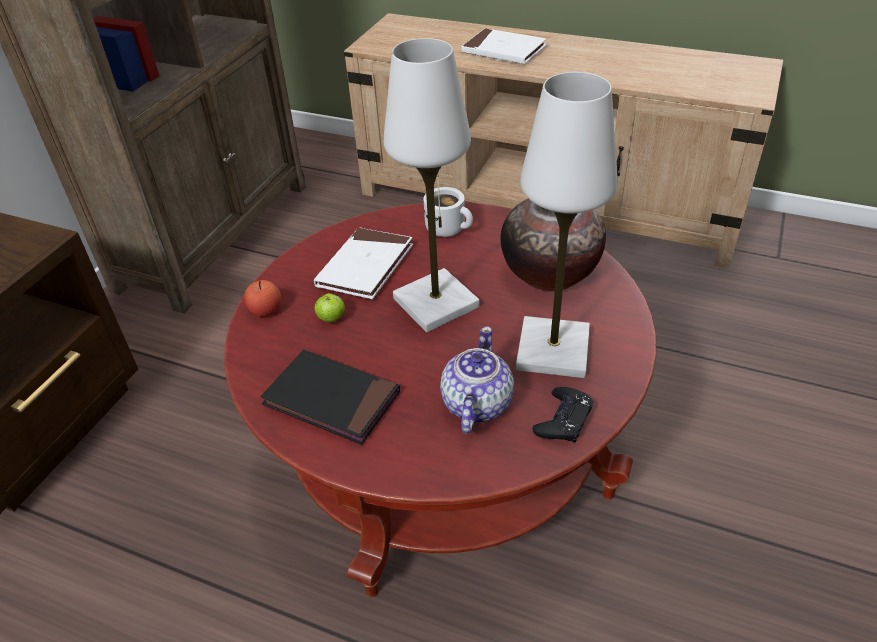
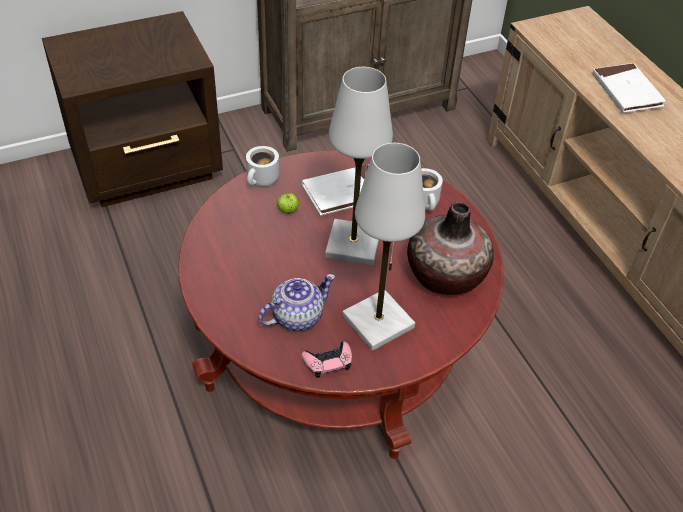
camera: 40 degrees right, 5 degrees up
(266, 310) = (262, 181): apple -> white mug
(332, 400) = (233, 256): black book -> none
(563, 420) = (328, 362): black game controller -> pink game controller

